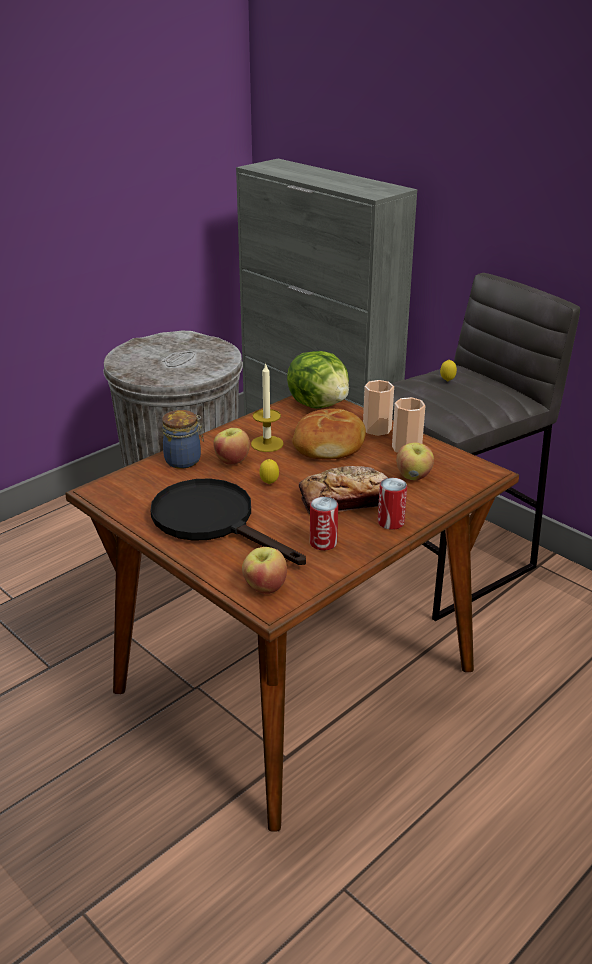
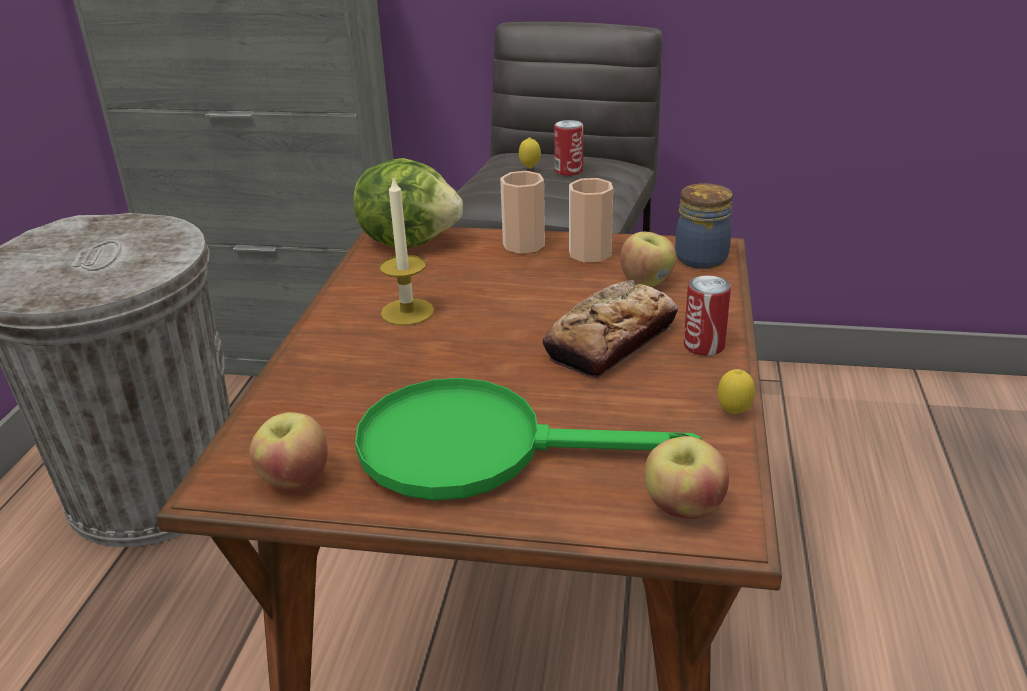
camera: 35 degrees left, 0 degrees up
(184, 460) = (313, 380): jar -> jar (702, 257)
(213, 521) = (478, 448): black frying pan -> green frying pan
(232, 460) = (387, 352): apple -> apple (294, 479)
(269, 483) = (483, 362): lemon -> lemon (733, 413)
(323, 543) = (665, 408): can -> can (568, 171)
(329, 445) = (493, 284): bread -> none

